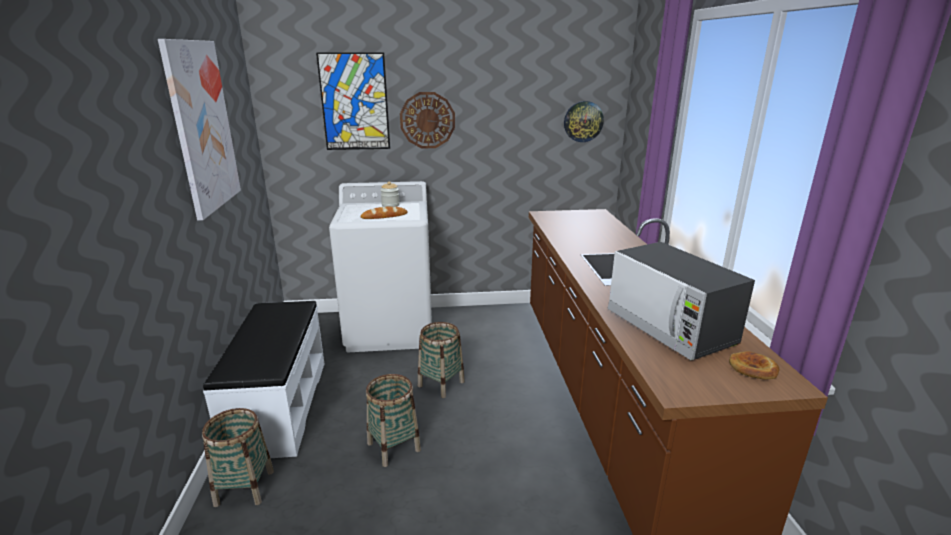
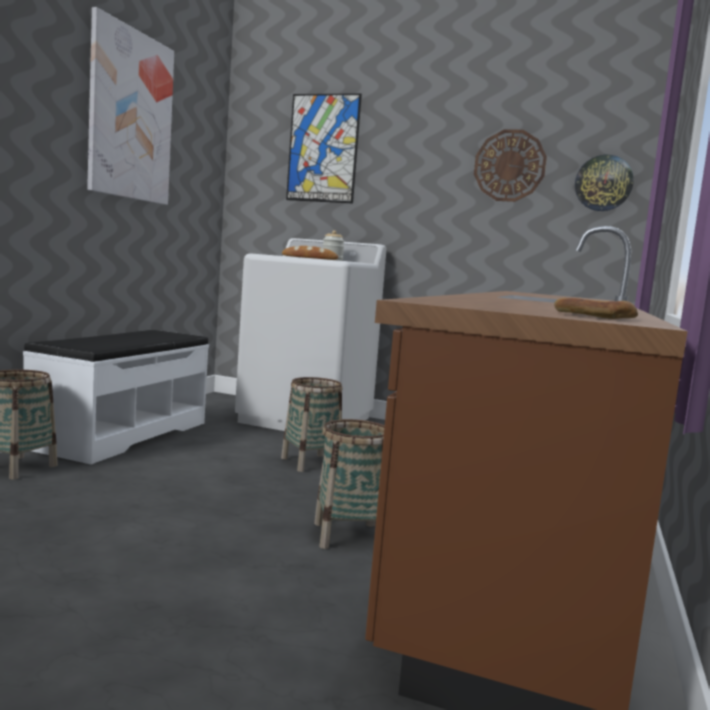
camera: 25 degrees right, 15 degrees down
(394, 446) = (195, 485): basket -> basket (348, 535)
(427, 120) = (399, 172): wall clock -> wall clock (509, 166)
(670, 328) = (526, 304): microwave -> none

